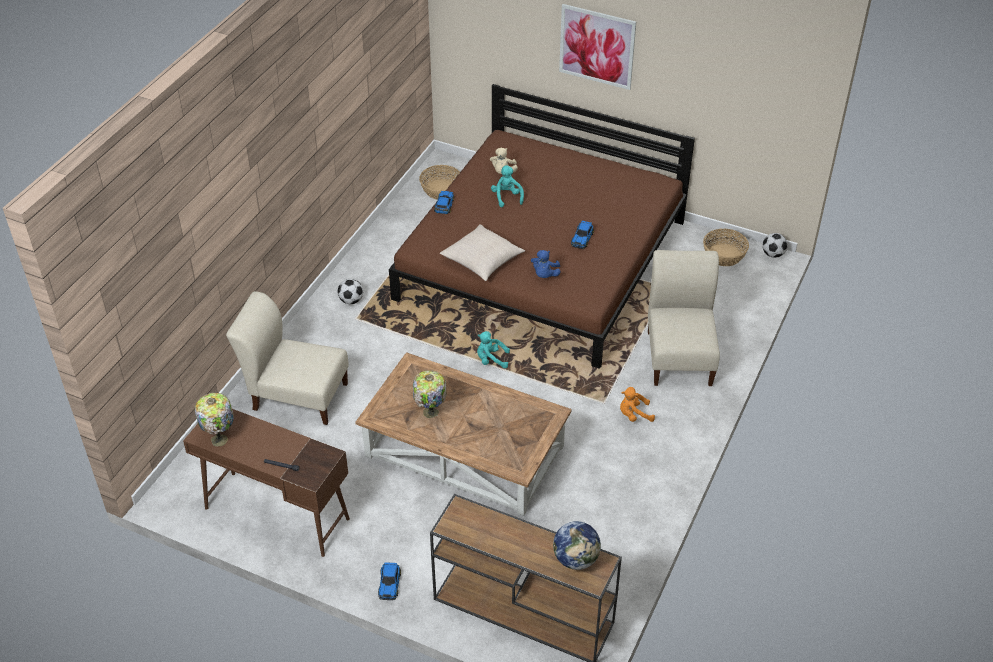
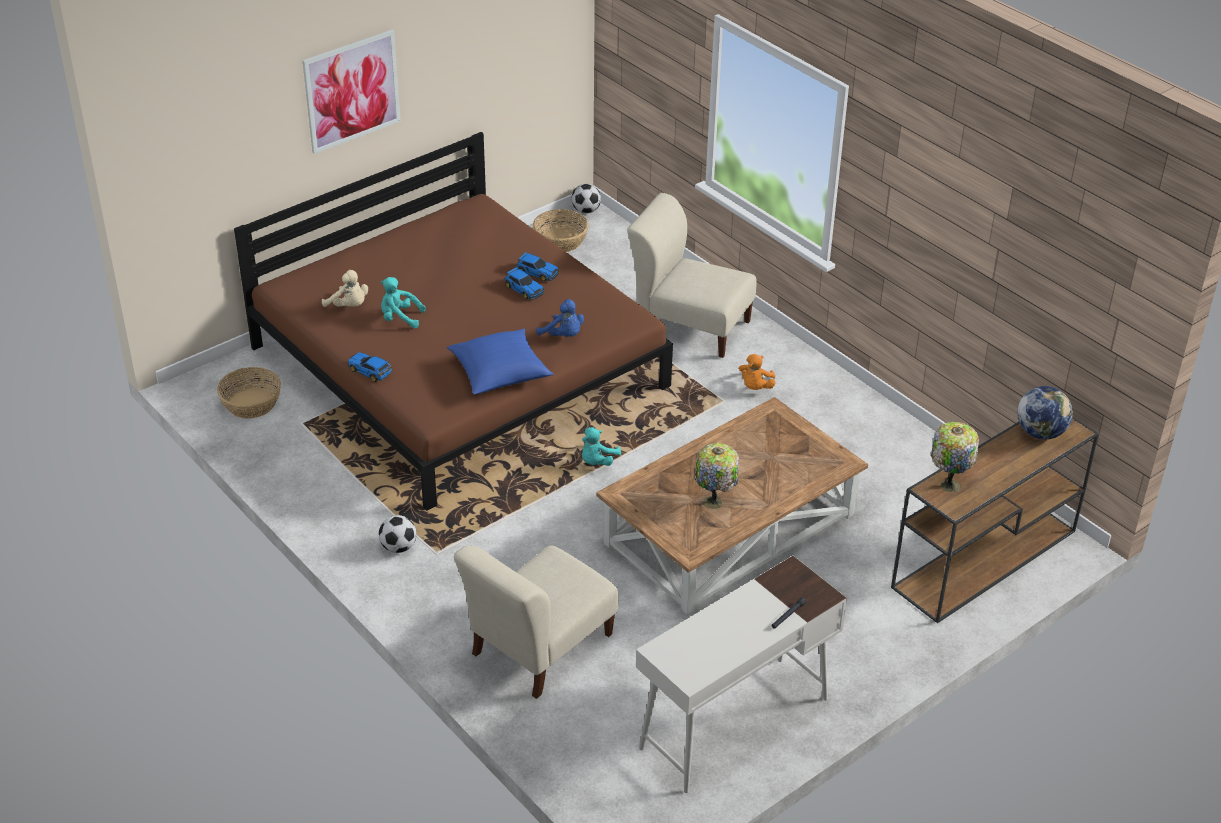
camera: 65 degrees left, 5 degrees down
(220, 439) = (708, 660): table lamp -> table lamp (949, 484)
(276, 513) = (734, 723): brown desk -> white desk
(389, 584) = (897, 652): toy car -> toy car (537, 272)
(482, 260) = (499, 373): beige pillow -> blue pillow

